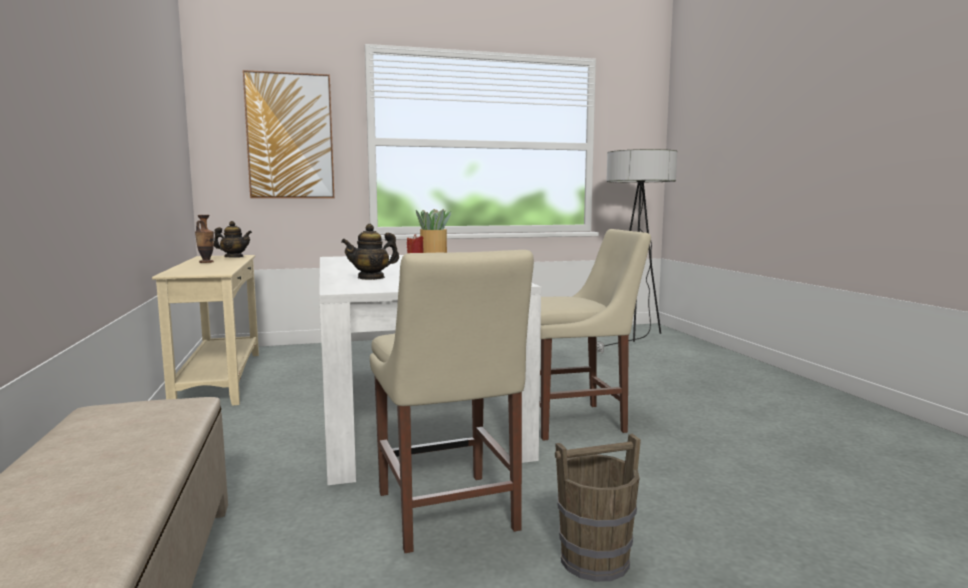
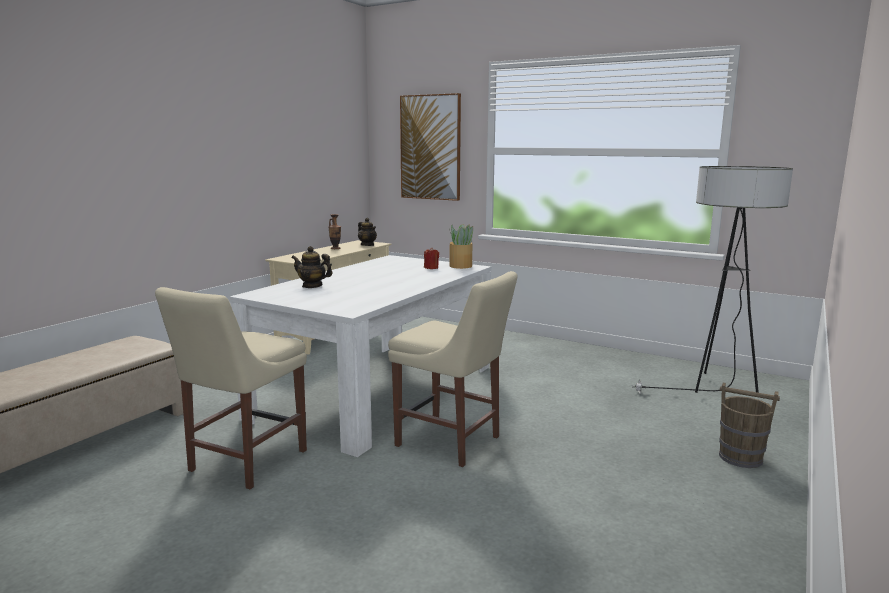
camera: 45 degrees right, 5 degrees up
(593, 560) = (237, 524): brown bucket -> brown bucket (740, 457)

